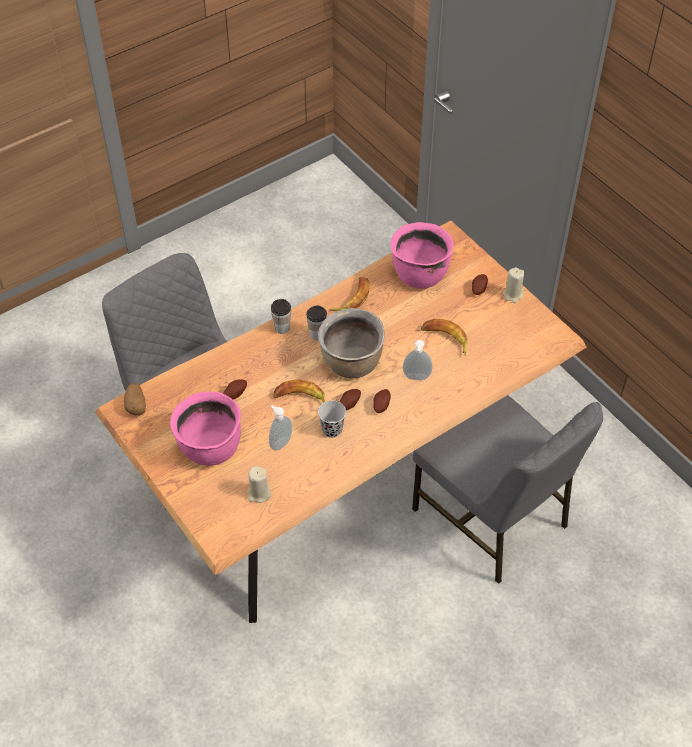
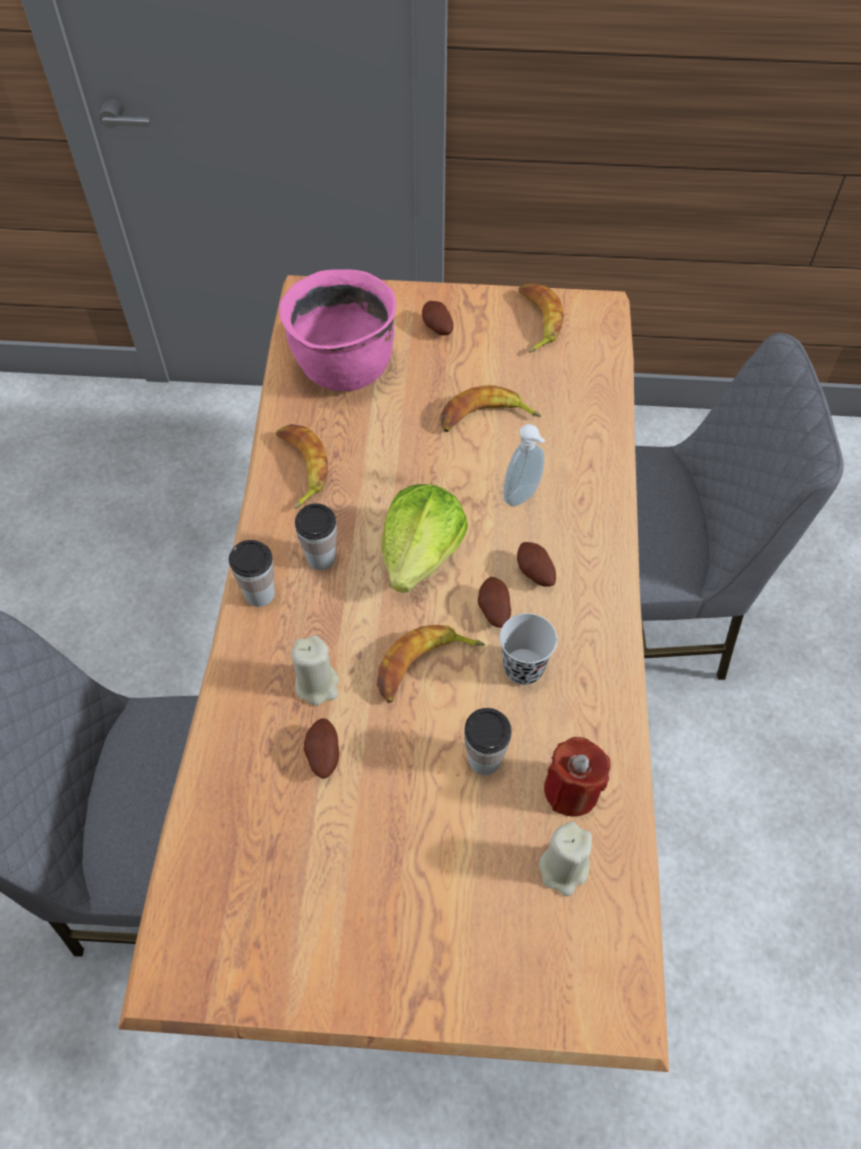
camera: 50 degrees left, 5 degrees up
(136, 405) = (189, 939): potato -> none
(210, 449) = (402, 879): pink cooking pot -> none
(280, 442) = (484, 760): soap dispenser -> cup
(293, 477) = (571, 790): none -> red candle
(351, 364) = (421, 554): brown cooking pot -> lettuce
(513, 295) = (483, 303): beige candle -> beige candle (317, 684)
(523, 320) = (536, 321): none -> banana

